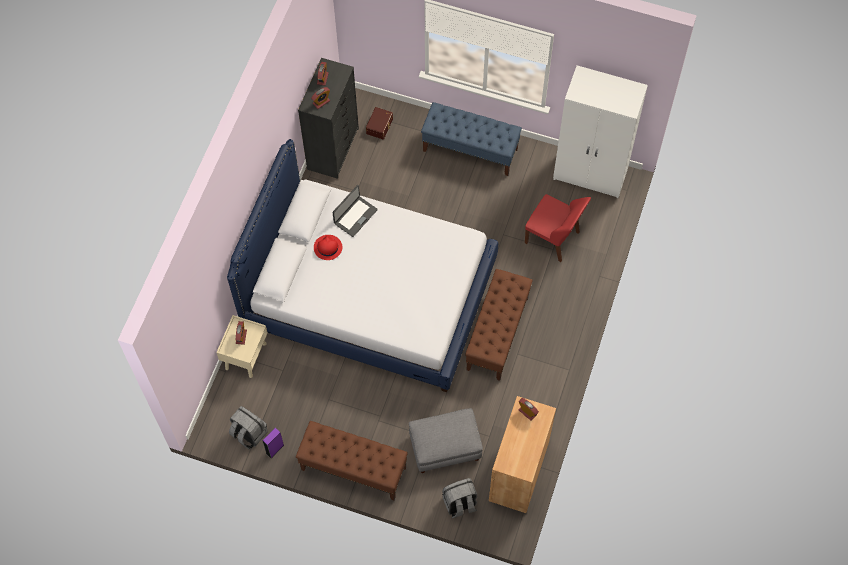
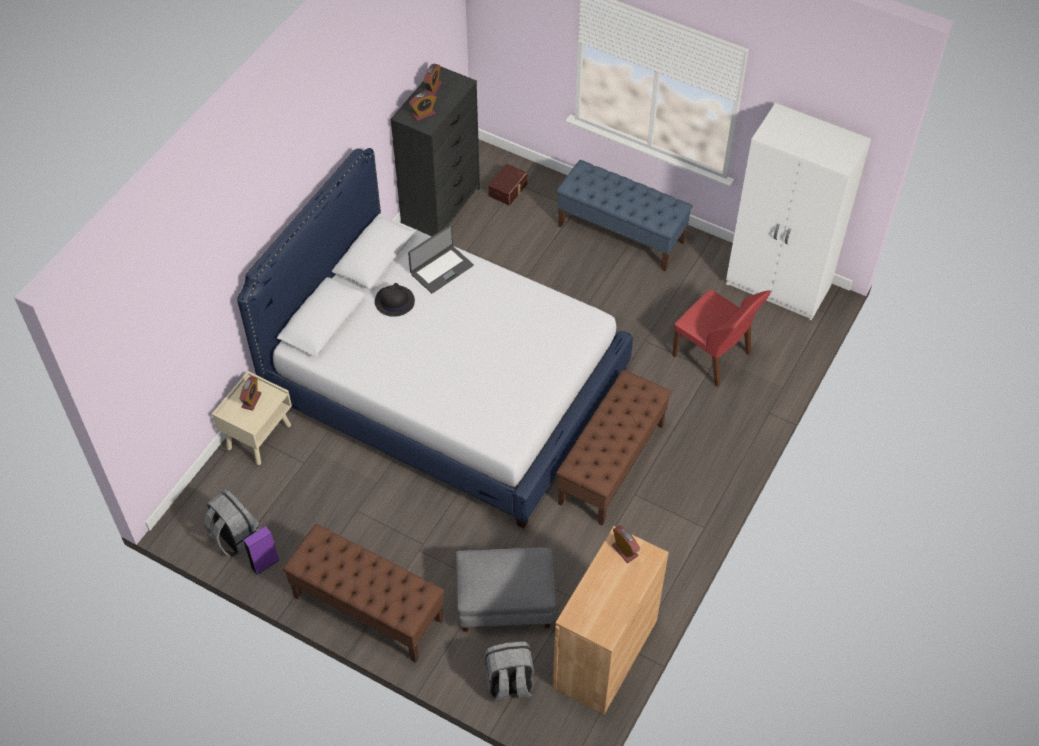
camera: 10 degrees right, 10 degrees down
(327, 247) = (394, 301): red hat -> black hat

